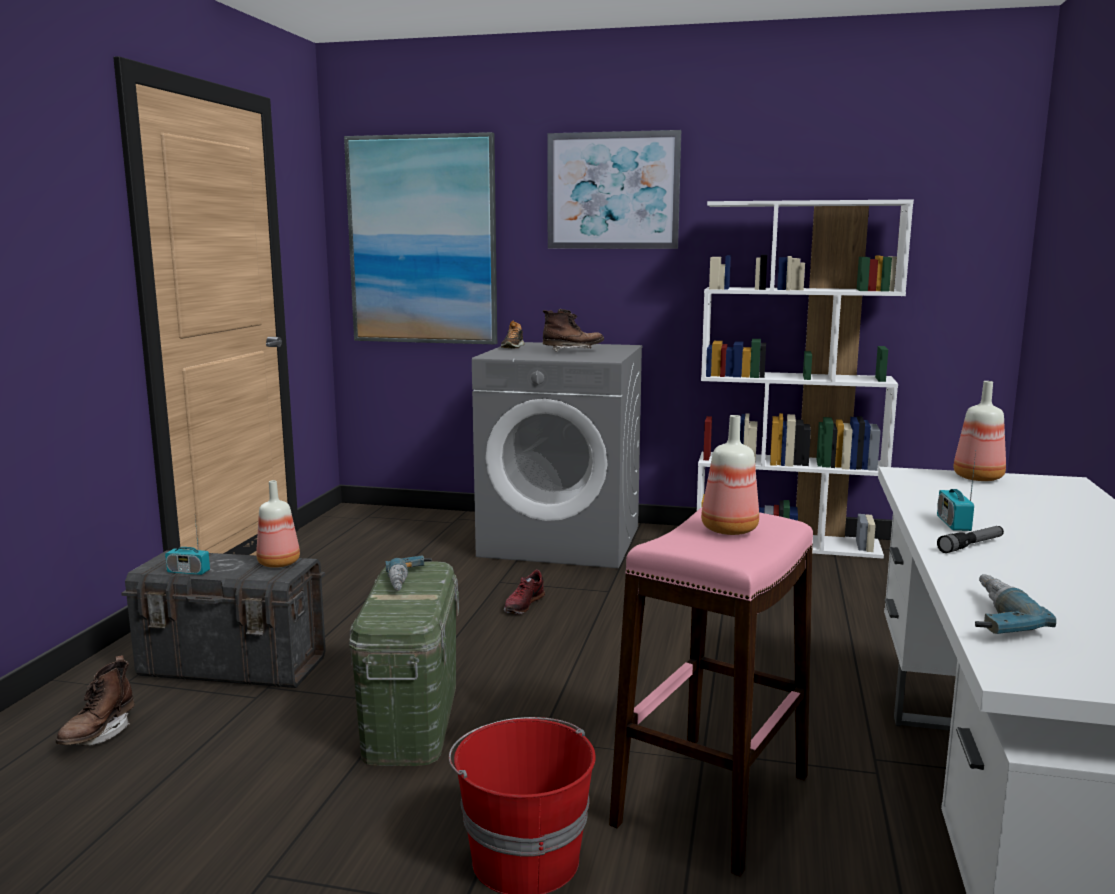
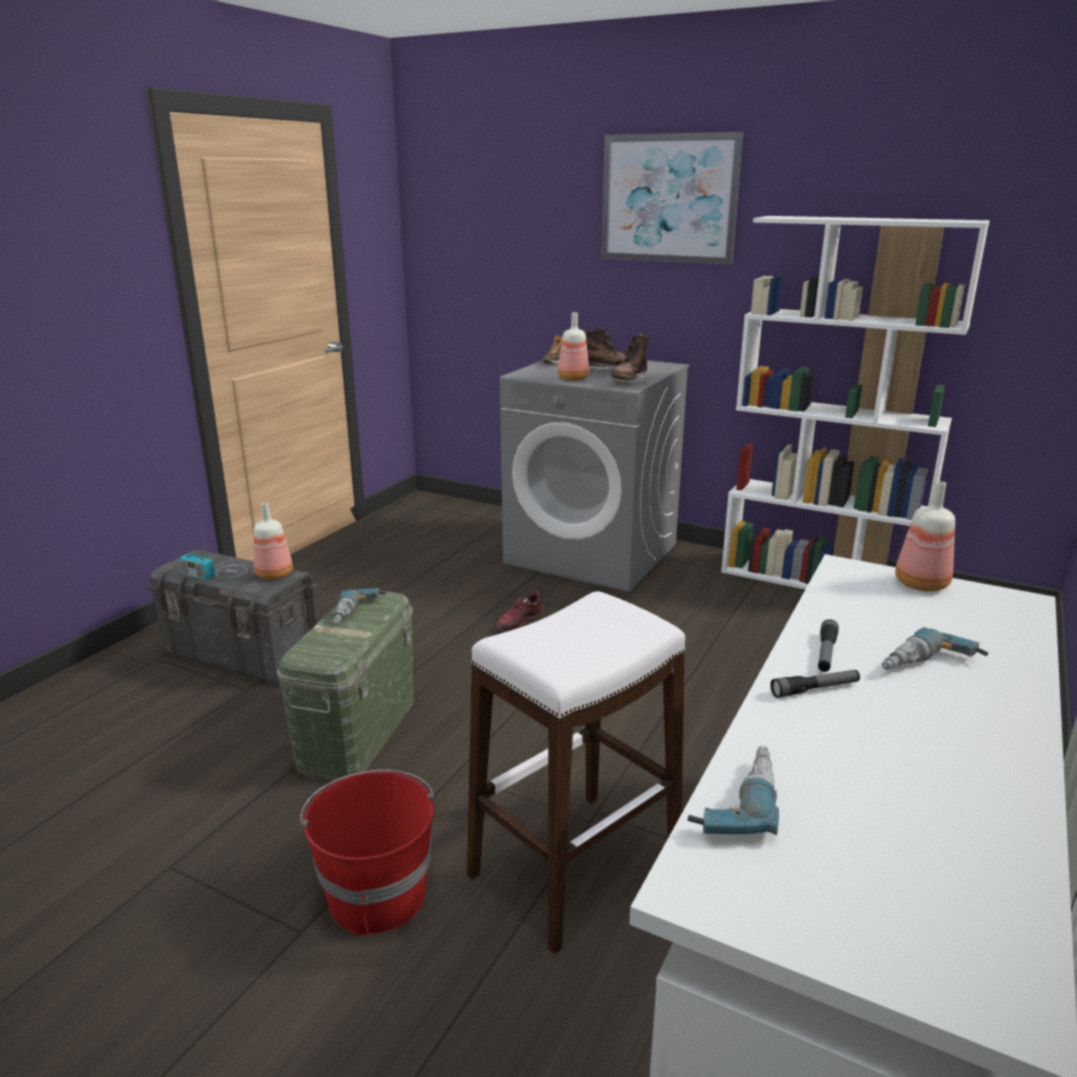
camera: 15 degrees right, 10 degrees up
(98, 734) = (113, 707): brown boot -> brown boot (629, 382)
(422, 240) = (486, 245): picture -> none
(712, 799) = (575, 866): pink stool -> white stool
(727, 530) = (586, 629): bottle -> bottle (572, 379)
(953, 524) = (826, 653): radio -> flashlight
(1044, 524) = (930, 668): none -> power drill

